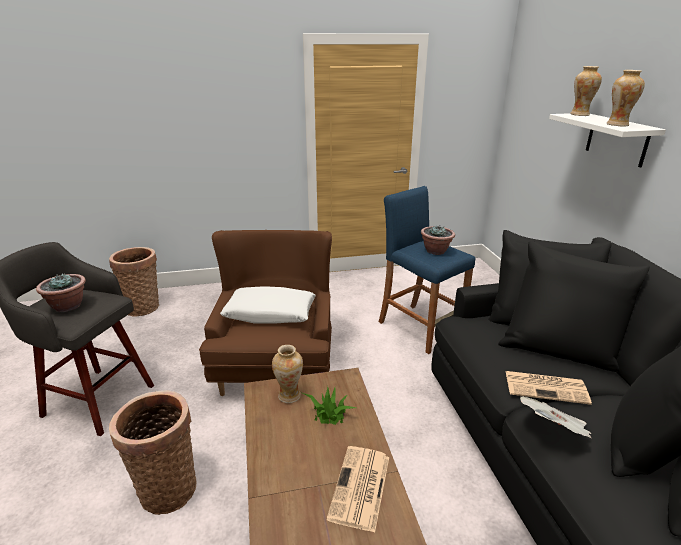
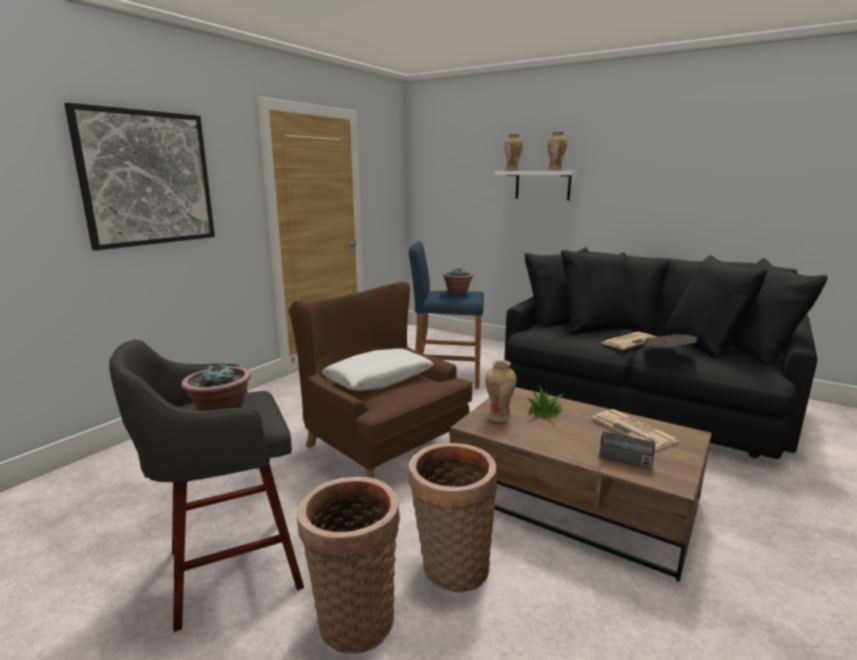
camera: 45 degrees left, 10 degrees down
(143, 306) = (112, 474): basket -> basket (354, 617)
(196, 110) = (147, 178): none -> picture
(281, 496) = (611, 458): none -> radio

